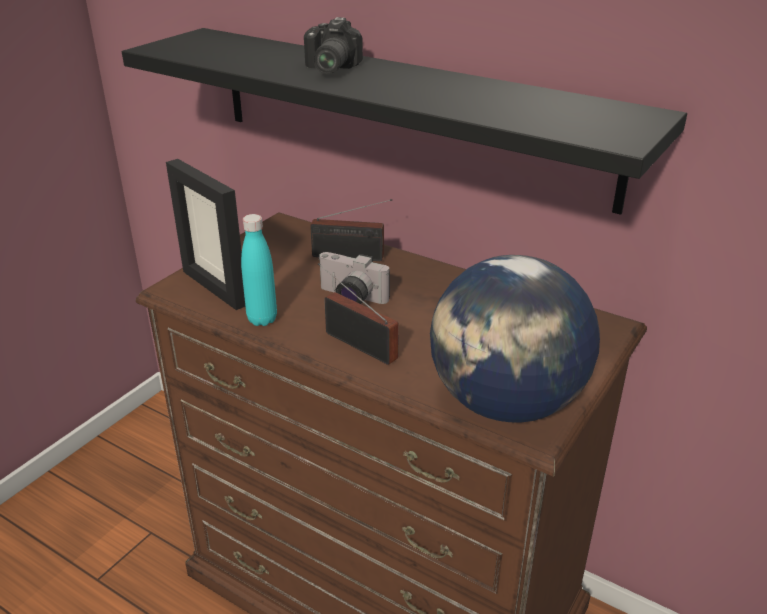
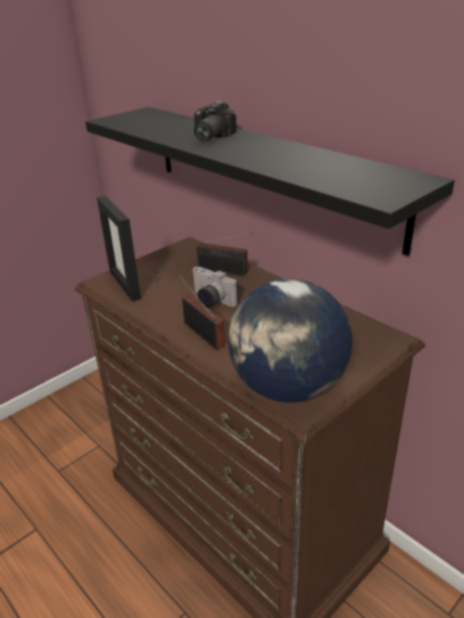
camera: 15 degrees right, 0 degrees up
(262, 319) = (146, 309): turquoise bottle -> none

